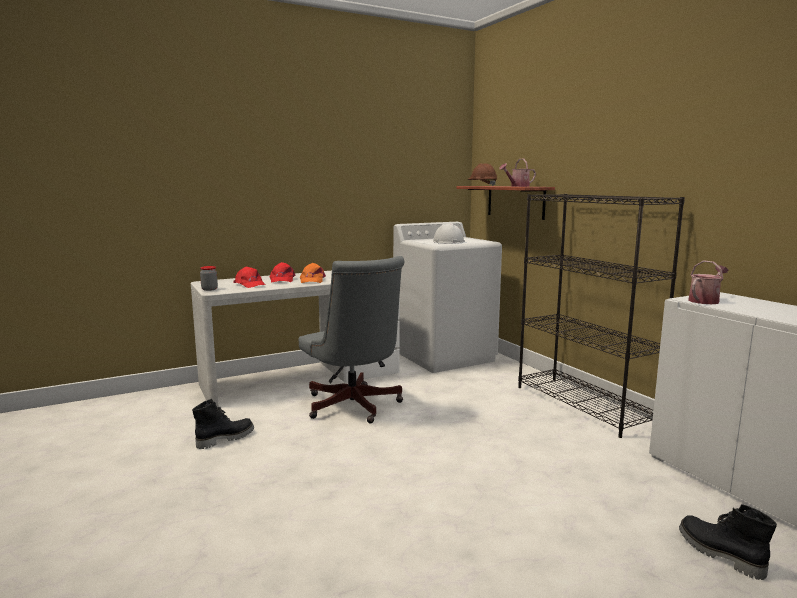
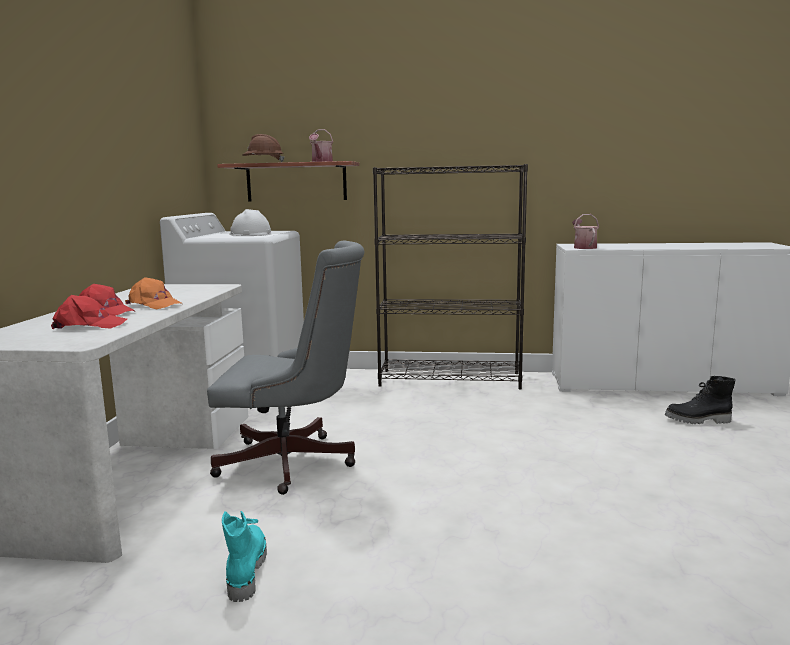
camera: 55 degrees left, 0 degrees up
(209, 289) = (54, 343): jar -> none
(225, 438) = (245, 570): black boot -> turquoise boot

